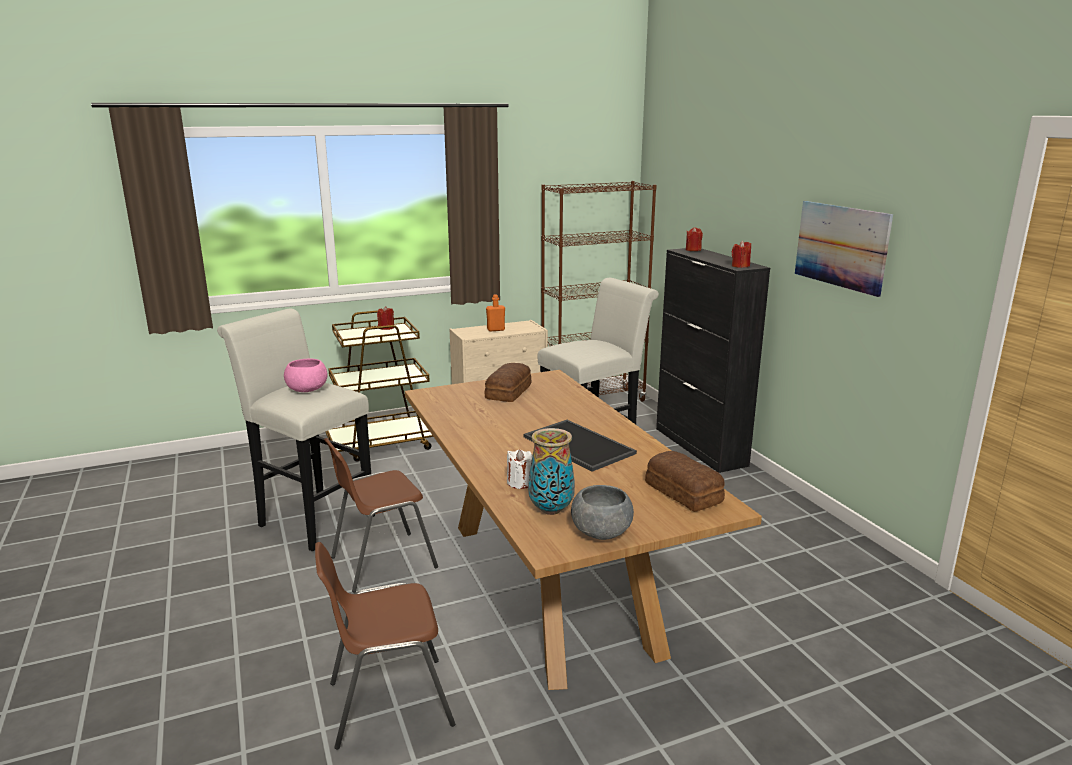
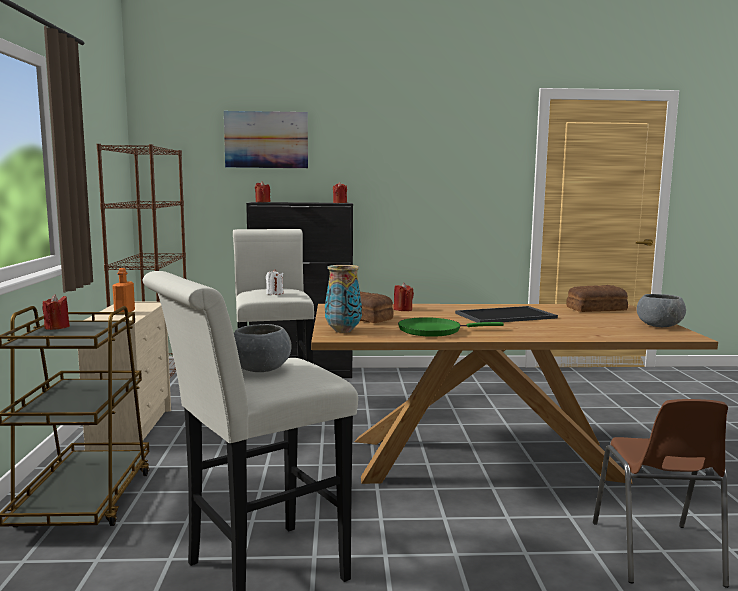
camera: 70 degrees left, 10 degrees down
(307, 389) = (260, 369): pink bowl -> grey bowl
(382, 562) = (406, 533): brown chair -> none
(473, 422) = (434, 331): none -> green frying pan
(519, 483) = (575, 332): white candle -> white candle (274, 293)
(550, 510) = (625, 330): vase -> vase (343, 331)
(563, 400) = (403, 309): none -> red candle
(841, 246) = (417, 176): picture -> picture (266, 140)

